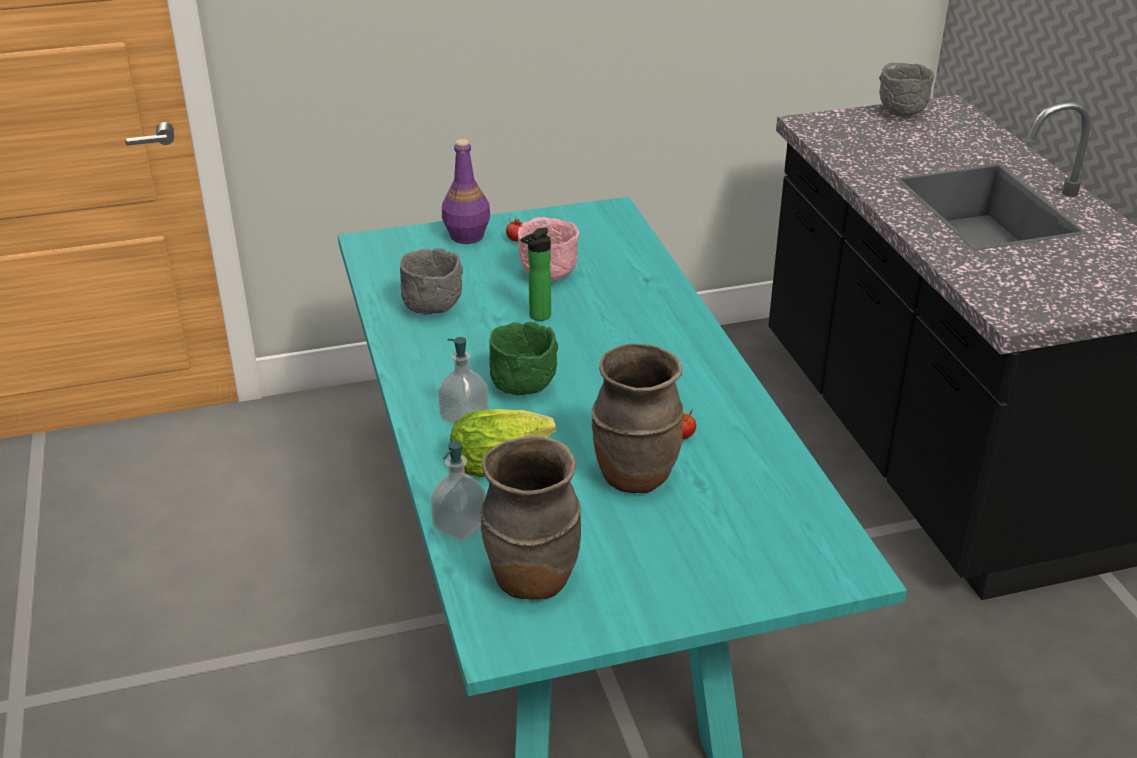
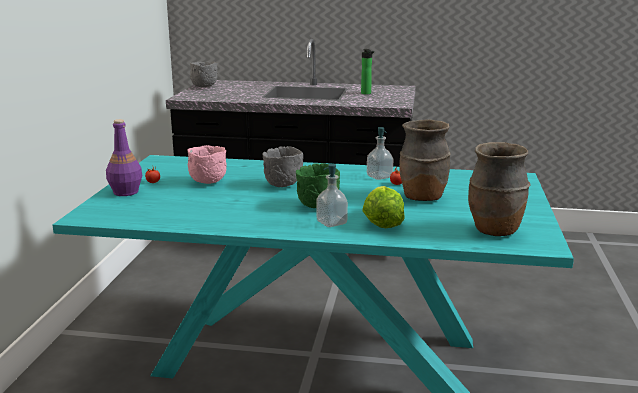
camera: 65 degrees left, 15 degrees down
(432, 310) = (201, 213): grey bowl -> grey bowl (284, 185)
(460, 526) = (437, 239): soap dispenser -> soap dispenser (379, 176)
(537, 317) = (248, 191): bottle -> bottle (366, 93)

